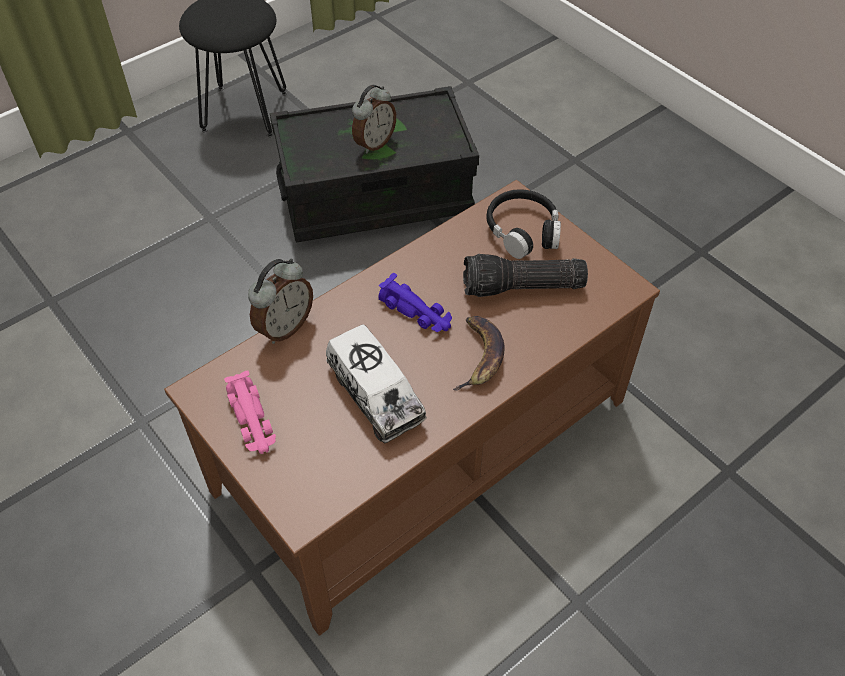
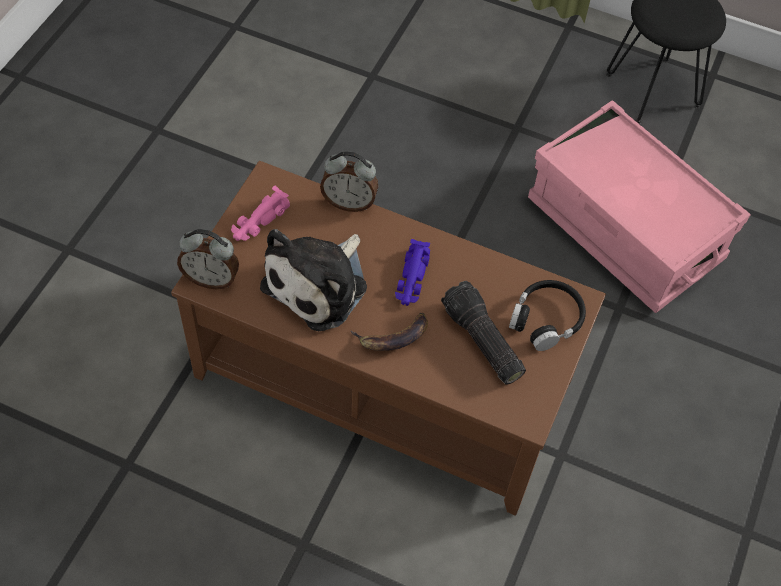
camera: 60 degrees right, 5 degrees up
(374, 143) = (633, 188): alarm clock -> alarm clock (211, 278)
(375, 195) = (624, 230): black storage box -> pink storage box
(375, 395) = (320, 284): toy truck -> plush toy

